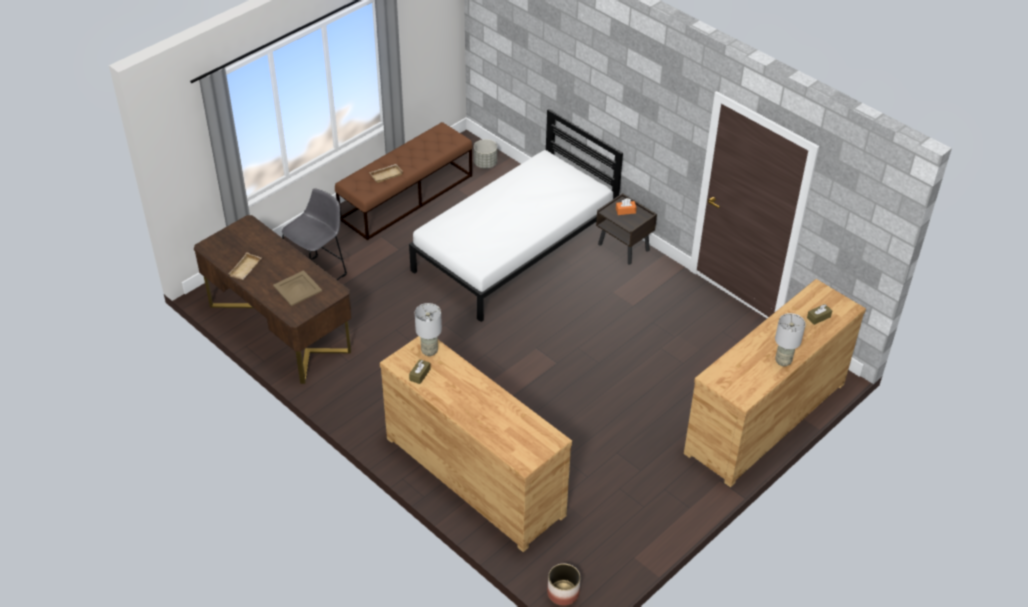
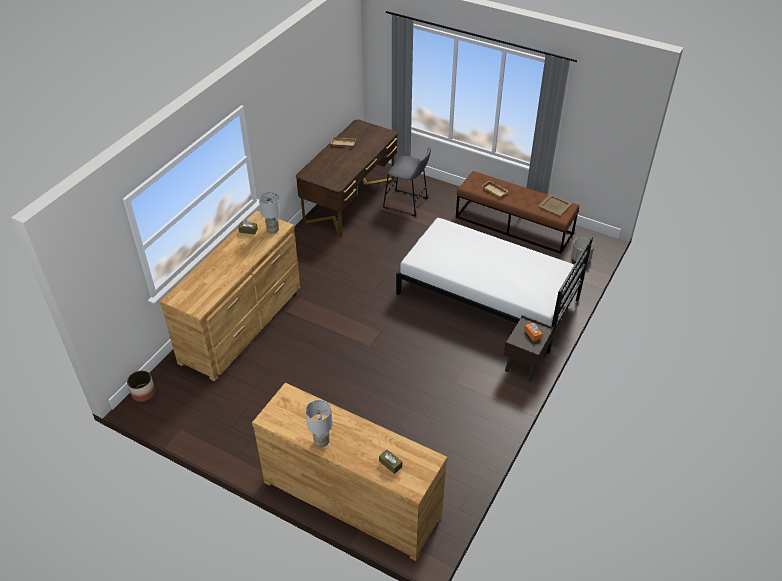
camera: 75 degrees right, 0 degrees up
(297, 288) = (333, 169): beige tray -> beige tray (555, 205)

